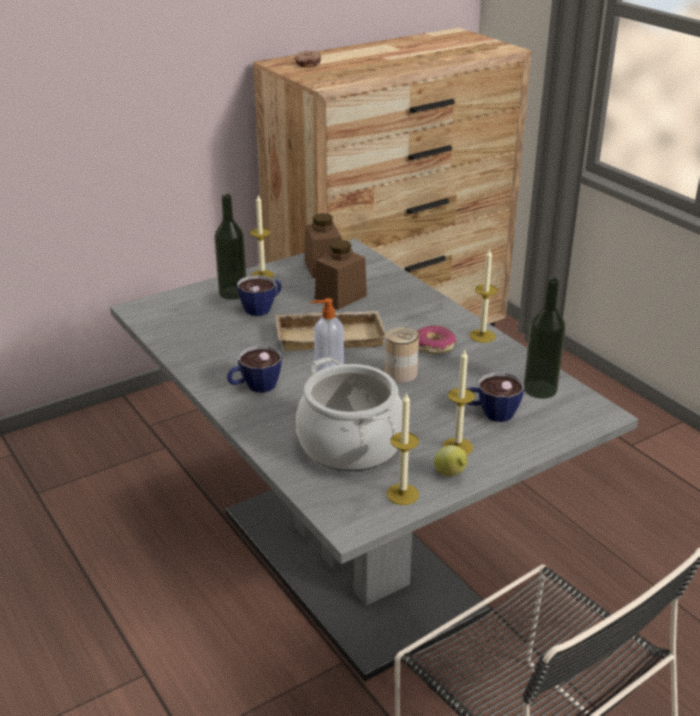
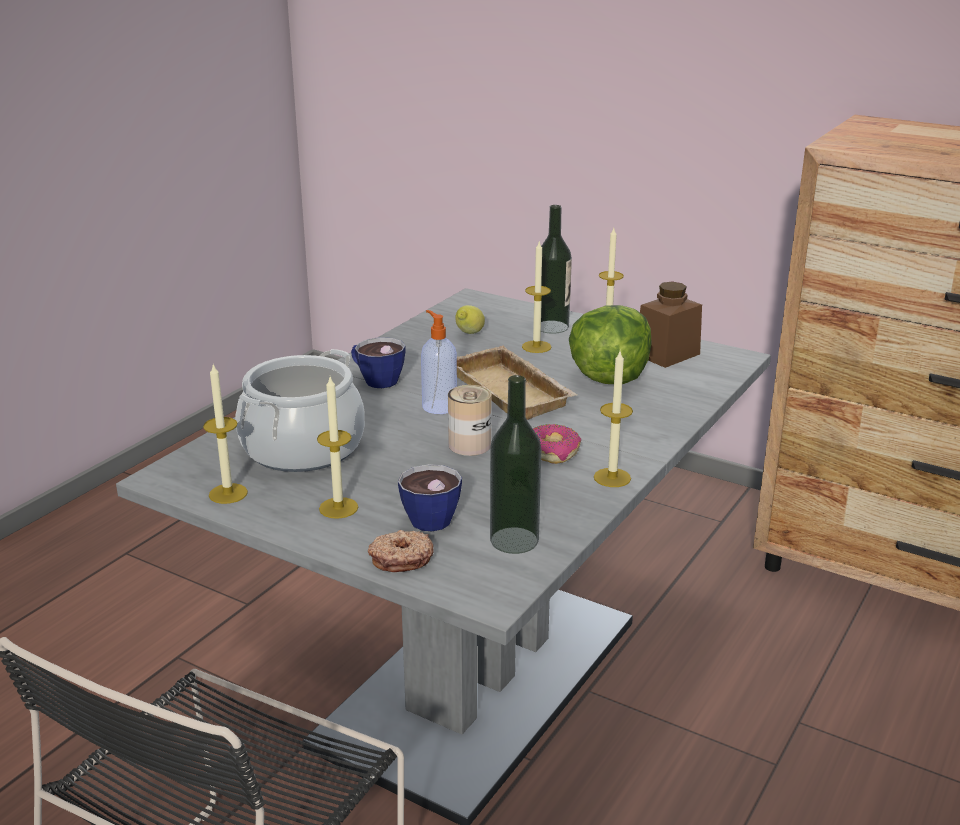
camera: 65 degrees right, 5 degrees down
(262, 308) = (536, 347): cup -> candle
(307, 64) = (897, 130): donut -> donut (401, 558)
(340, 297) = (609, 378): brown jar -> lettuce
(451, 475) = (279, 514): lemon -> lemon (469, 334)

